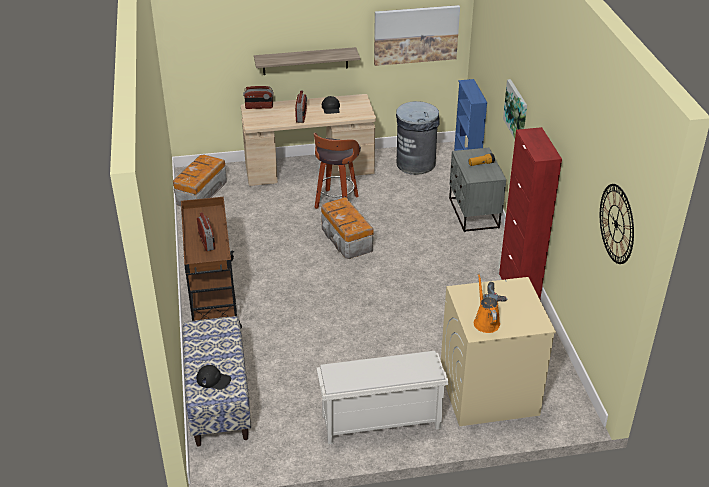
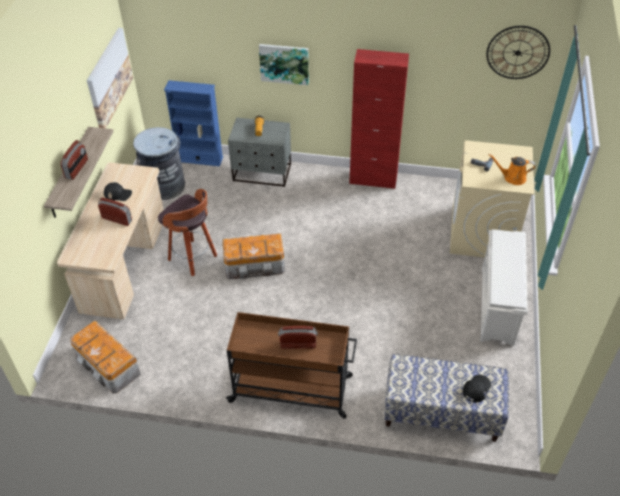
camera: 70 degrees left, 10 degrees up
(259, 107) = (74, 248): radio -> radio (77, 169)

